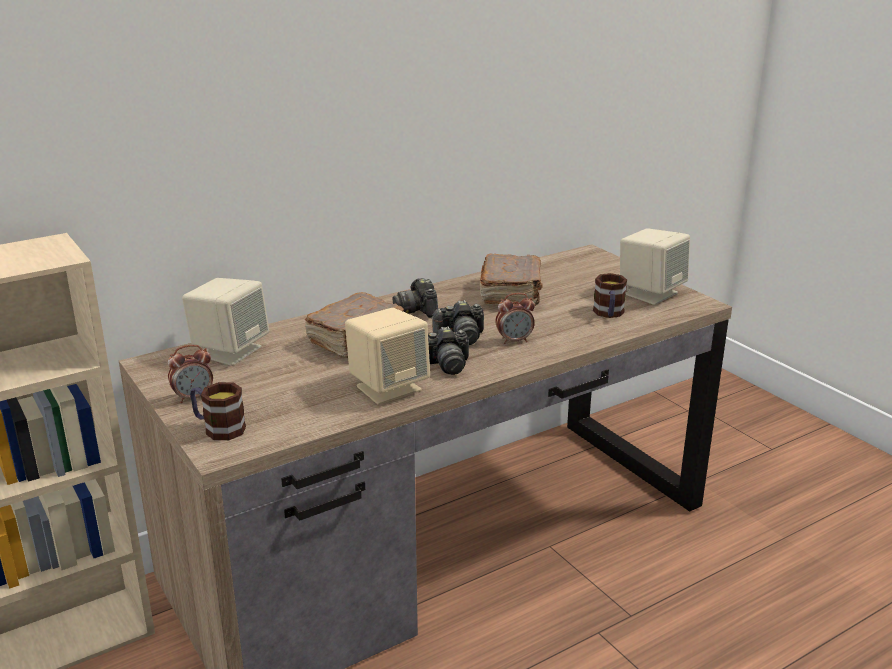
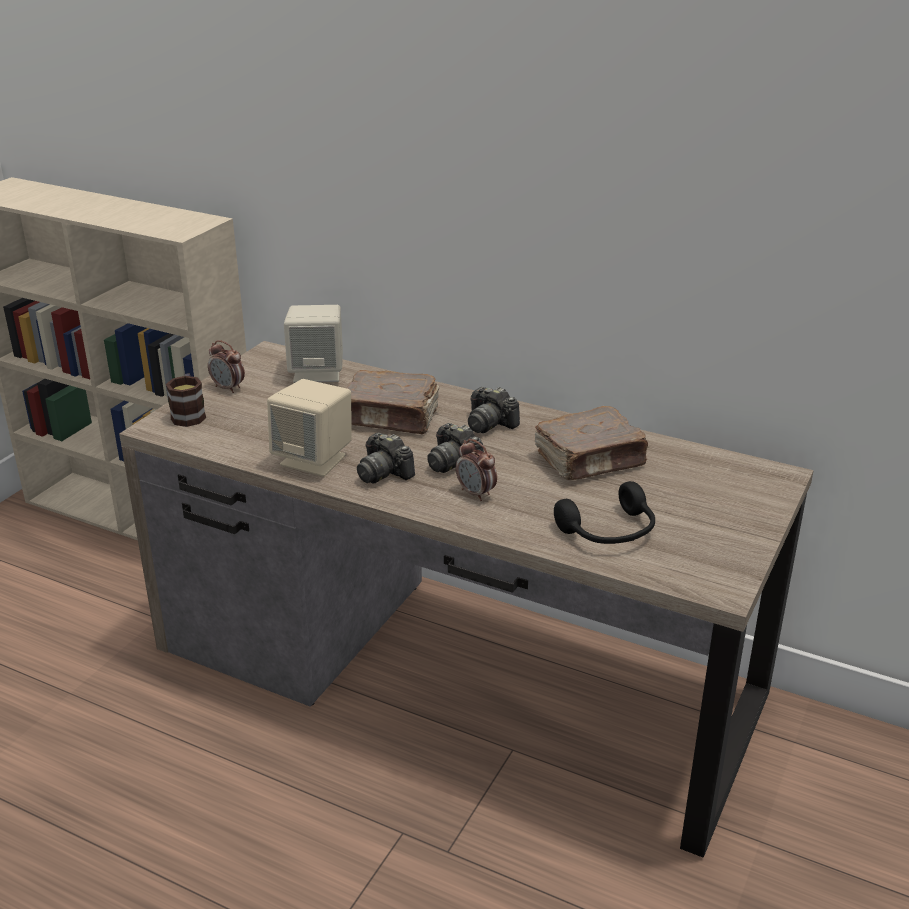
camera: 60 degrees right, 5 degrees up
(417, 310) = (490, 423): camera -> camera turned 90 degrees counterclockwise
(609, 314) = (610, 532): mug -> black headphones
(650, 293) = (707, 546): beige speaker -> none

